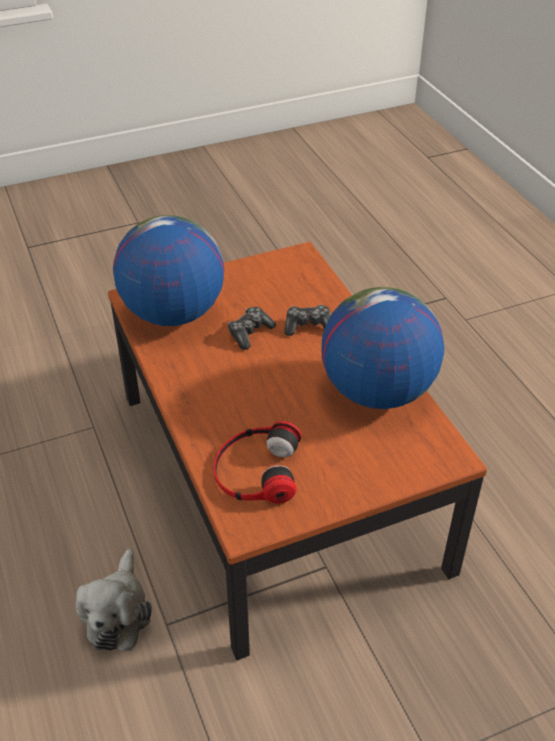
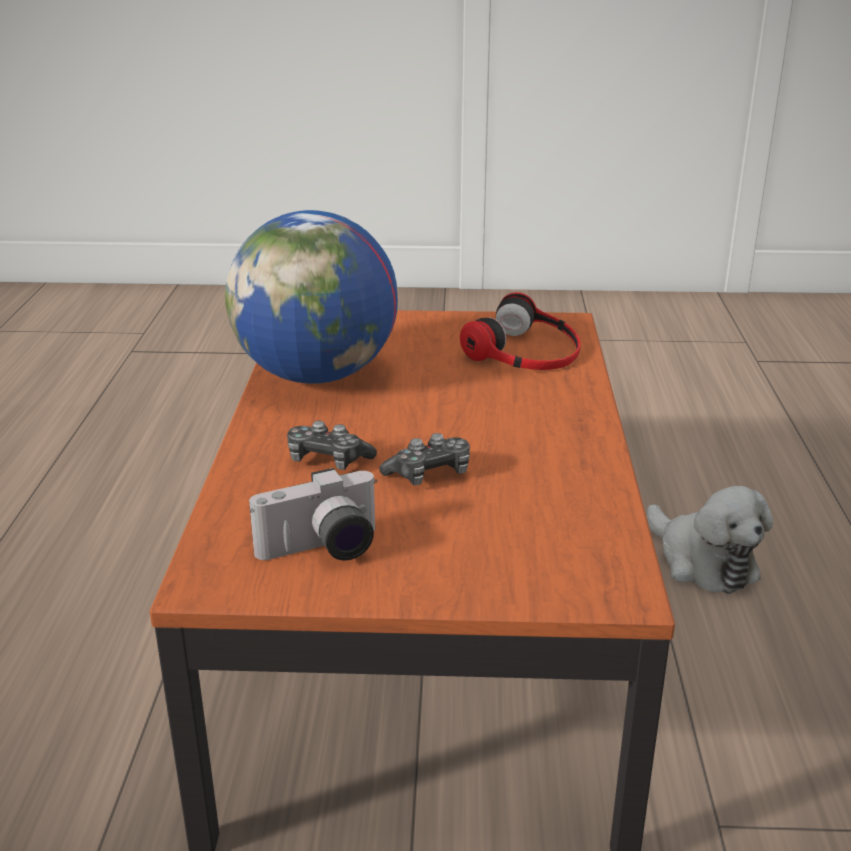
camera: 155 degrees left, 15 degrees down
(117, 612) = (702, 562): plush toy -> plush toy turned 120 degrees clockwise
(172, 313) = (549, 537): globe -> none
(267, 279) = (322, 550): none -> camera

